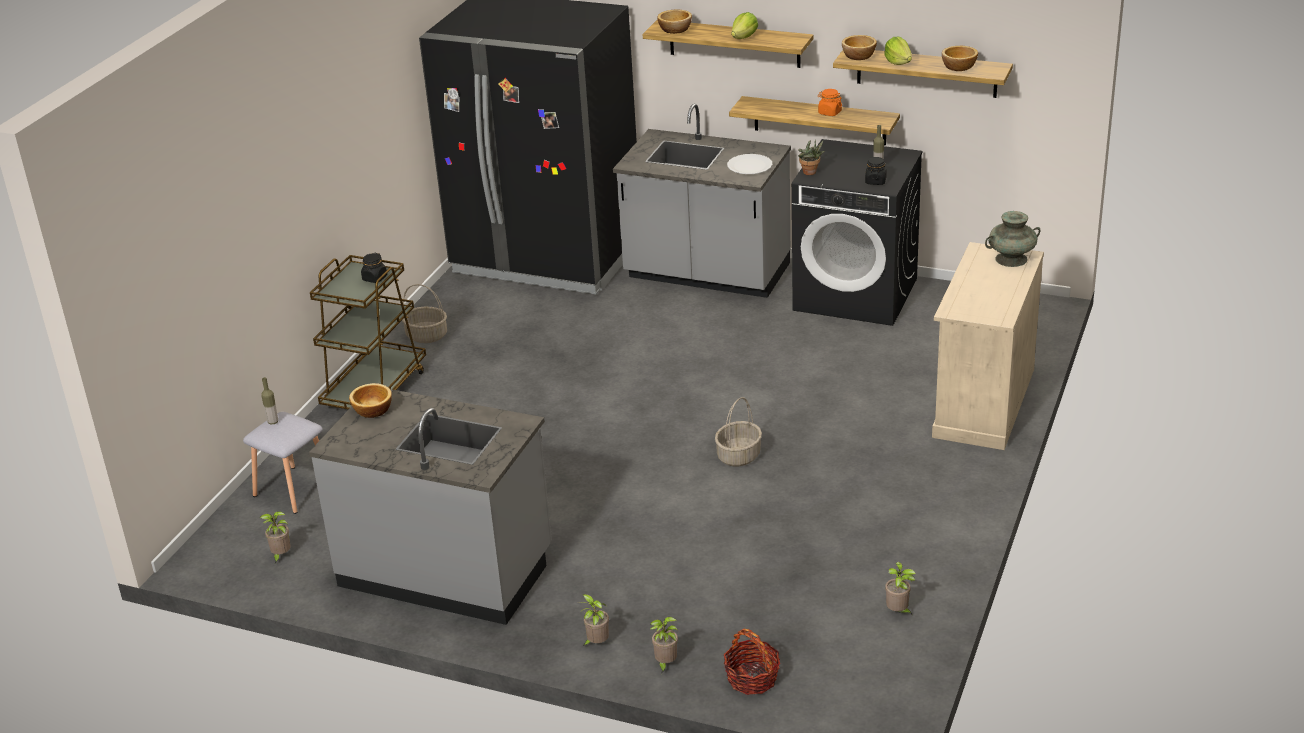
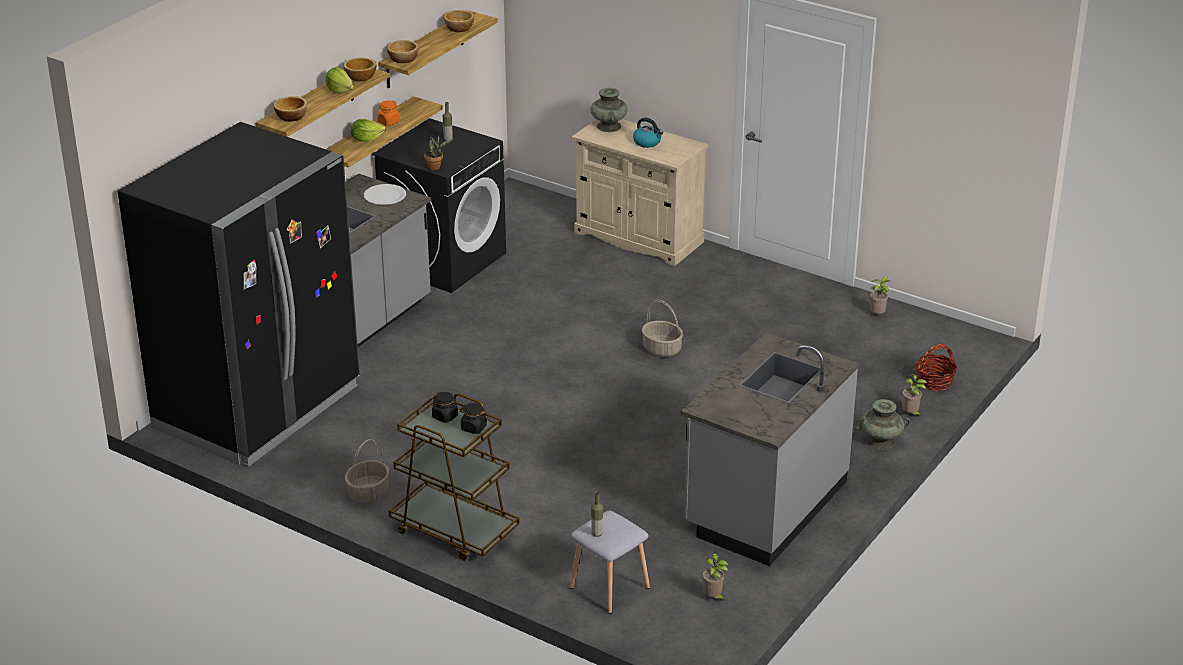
camera: 80 degrees left, 0 degrees up
(372, 410) = (723, 411): bowl -> bowl (360, 77)
(596, 643) = (880, 441): potted plant -> turquoise vase
(875, 181) = (471, 144): black jar -> black jar (473, 428)
(898, 62) = (430, 47): lettuce -> lettuce (366, 139)
(986, 289) = (647, 142): none -> kettle

